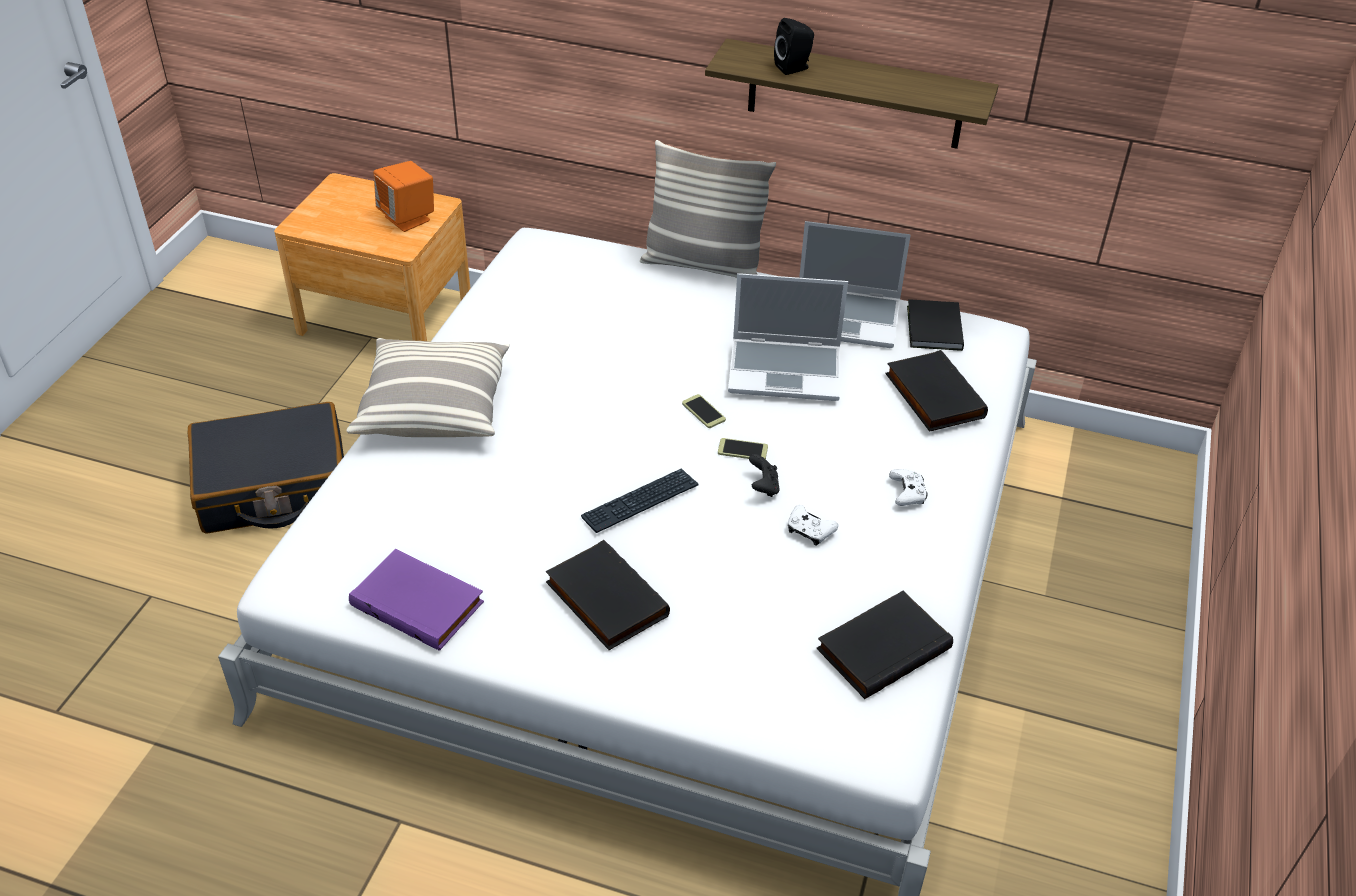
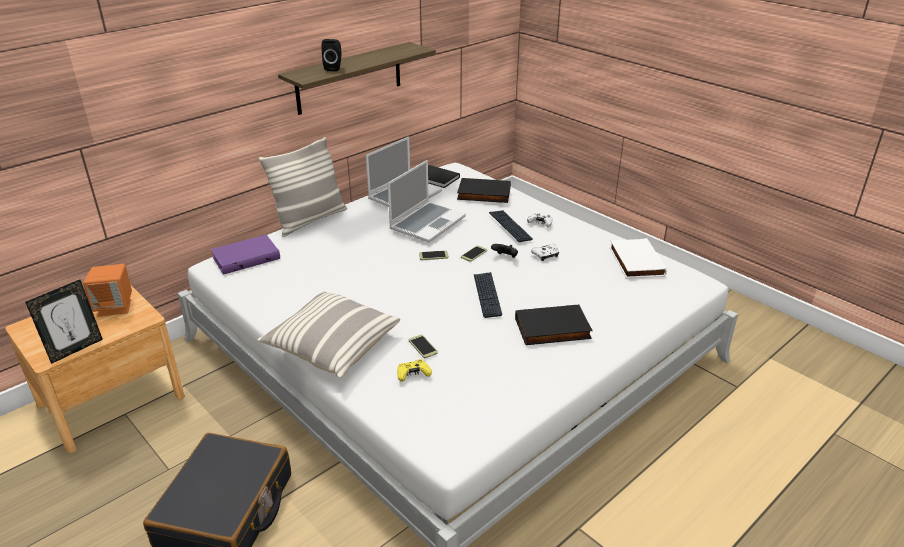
camera: 60 degrees left, 10 degrees down
(322, 233) = (75, 349): none -> picture frame
(418, 497) = (413, 375): none -> yellow game controller
(420, 603) = (508, 398): purple book -> purple book (246, 257)
(478, 484) = (423, 347): none -> phone
(859, 461) = (510, 226): none -> keyboard
(882, 647) = (634, 261): black book -> white book

